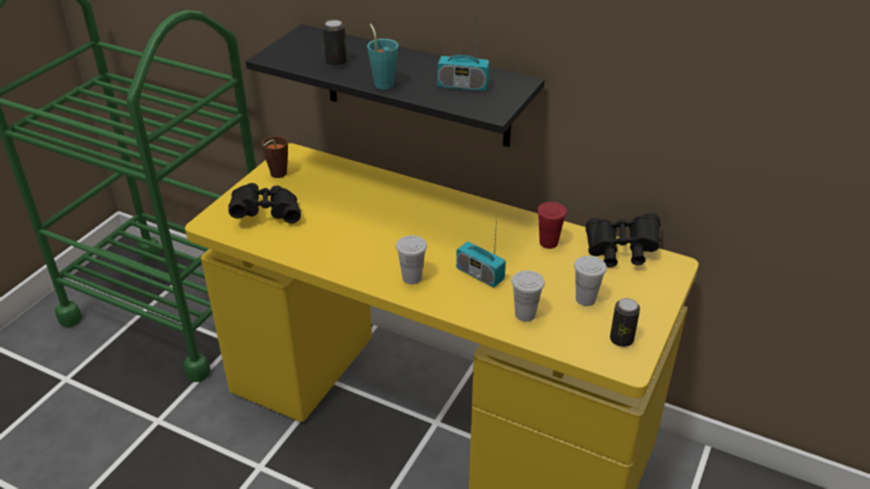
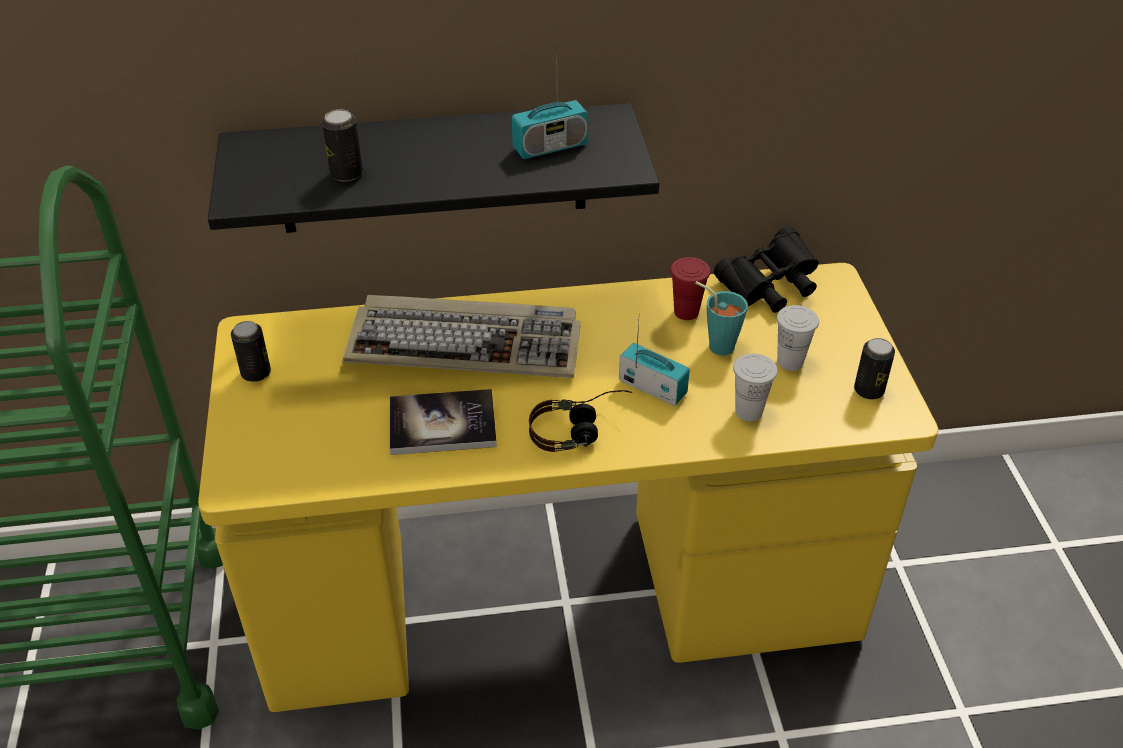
camera: 35 degrees left, 5 degrees up
(267, 213) = (302, 433): black binoculars -> none
(276, 175) = (256, 373): brown cup -> can
(340, 241) = (442, 424): none -> book
(383, 82) = (445, 179): turquoise cup -> turquoise cup (716, 344)
(398, 206) = (467, 343): none -> keyboard
(412, 278) = (581, 430): white cup -> headphones
(480, 274) = (652, 387): radio -> radio turned 150 degrees counterclockwise

